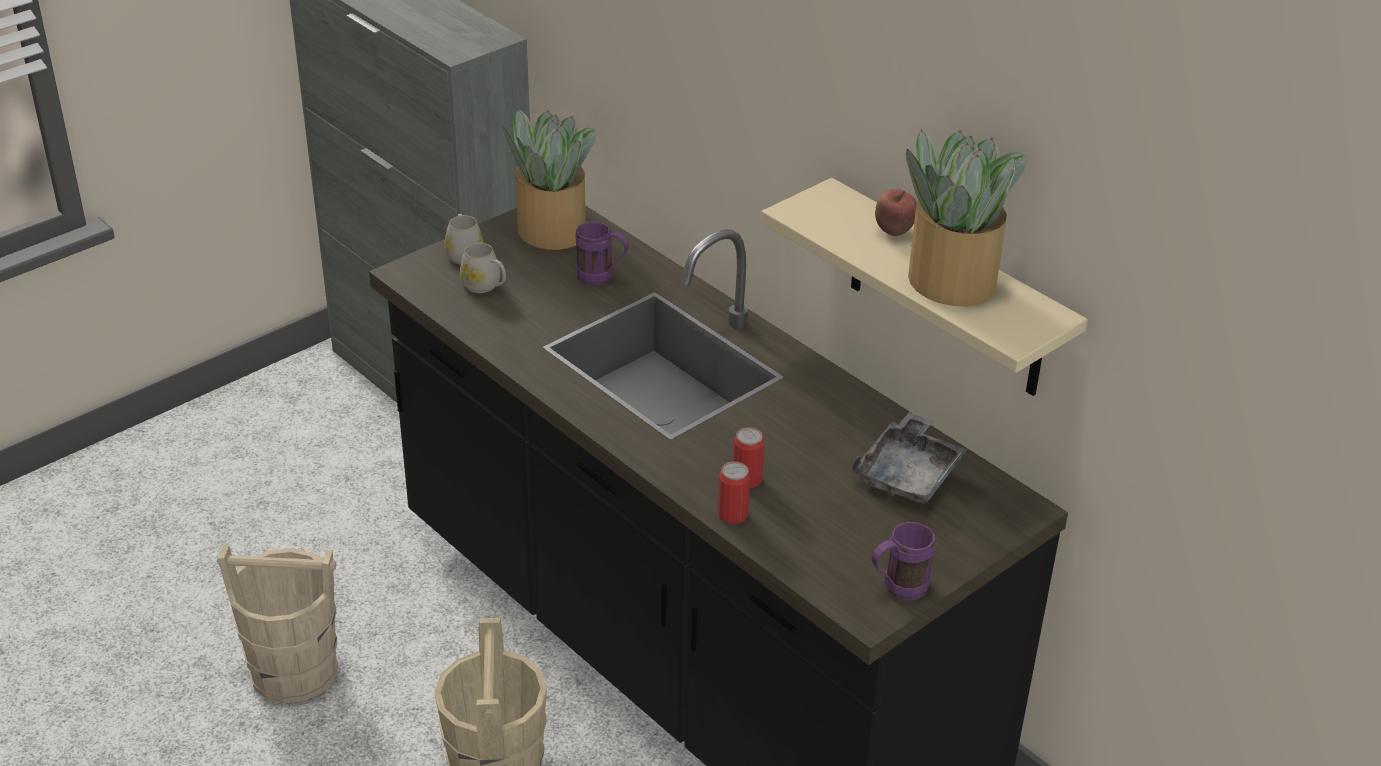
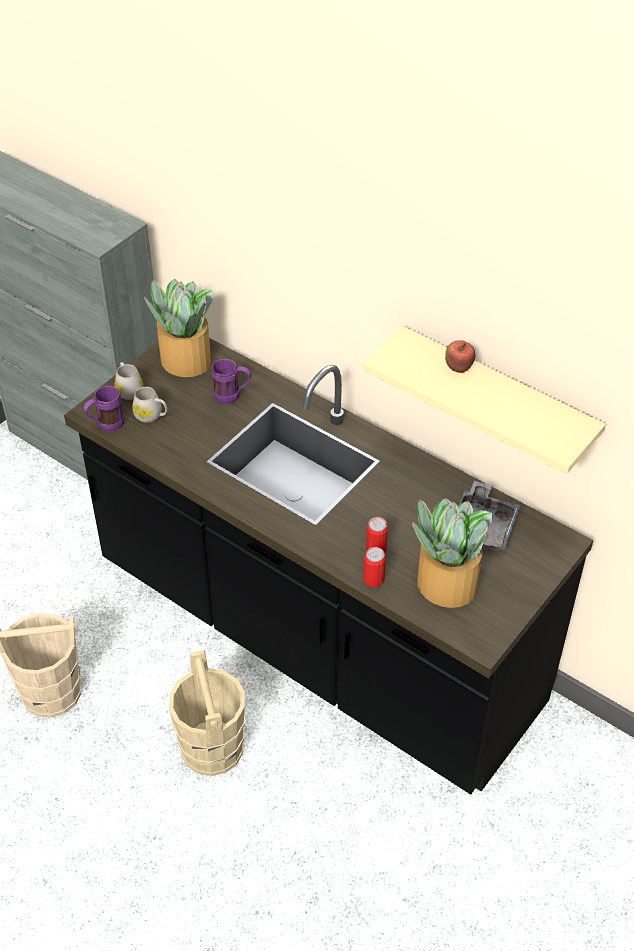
camera: 10 degrees left, 10 degrees up
(897, 589) = (496, 620): purple mug -> purple mug (105, 426)
(950, 280) = (507, 405): potted plant -> potted plant (445, 583)

